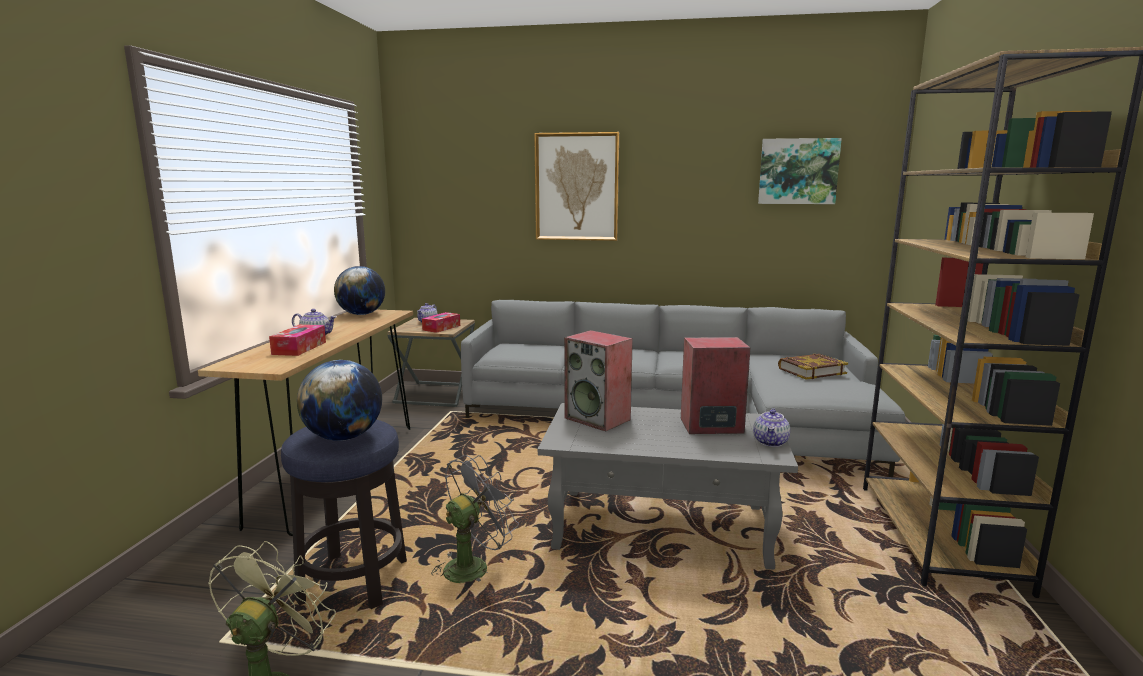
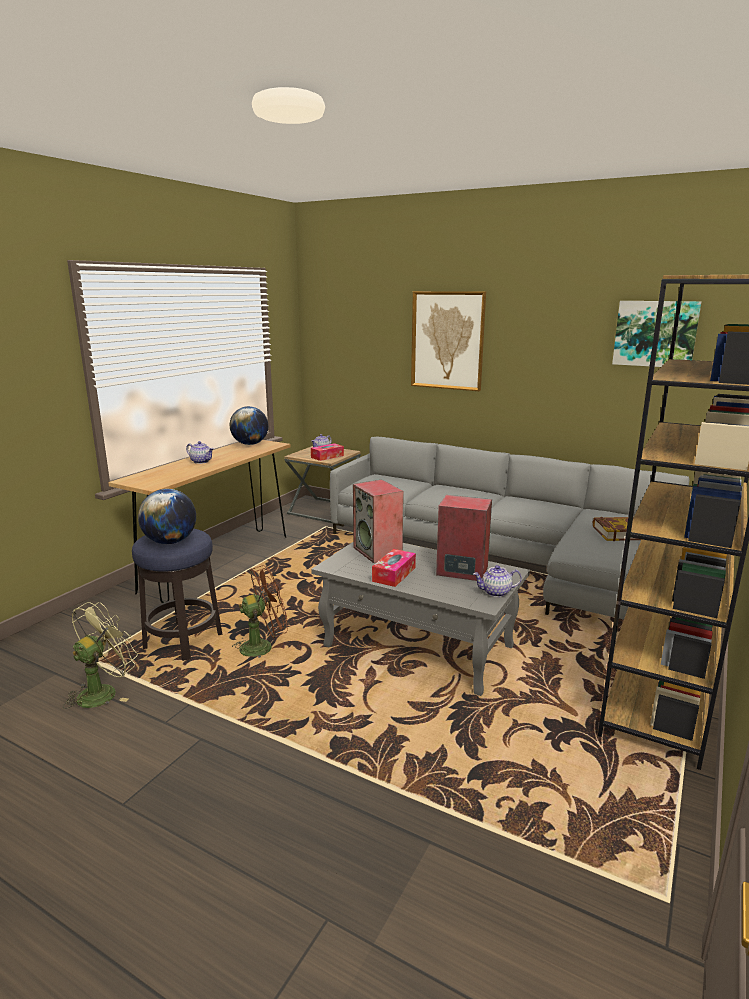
camera: 20 degrees right, 5 degrees up
(299, 348) = (181, 471): tissue box -> tissue box (394, 574)
(473, 566) = (263, 646): grey fan -> brown fan
(771, 442) = (496, 592): teapot -> teapot turned 45 degrees clockwise

